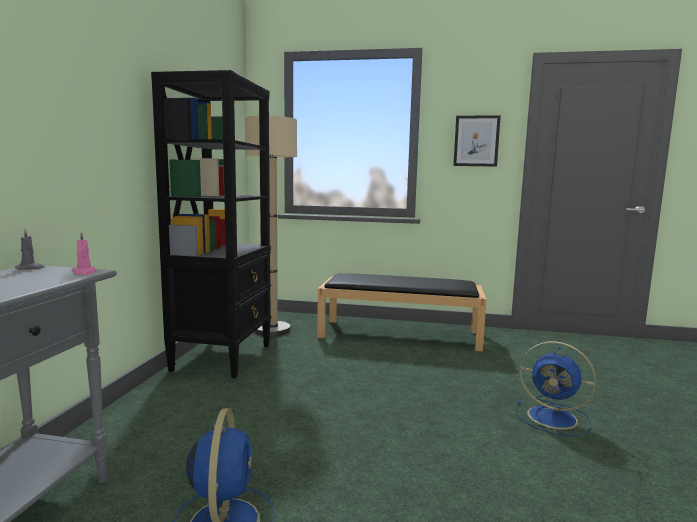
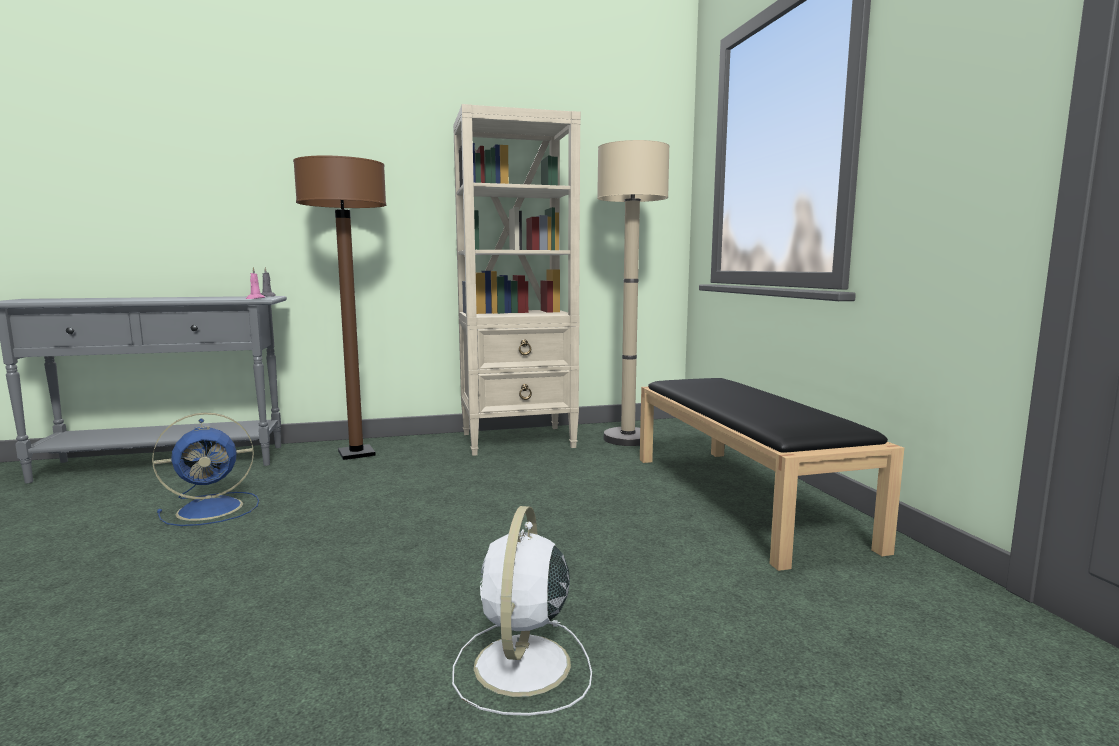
camera: 65 degrees right, 0 degrees up
(149, 424) = (356, 454): none -> brown floor lamp
(223, 357) = (519, 440): black bookcase -> beige bookcase
(476, 141) = (955, 103): picture -> none
(554, 418) = (521, 667): blue fan -> white fan

